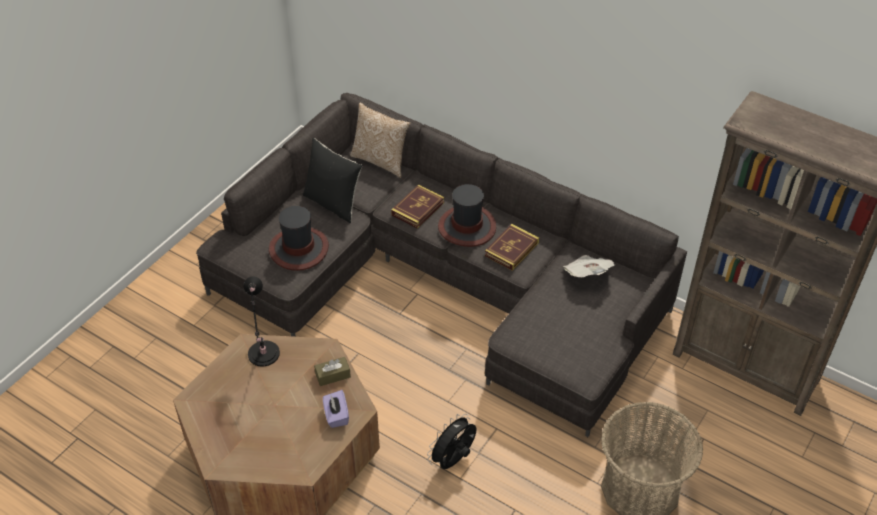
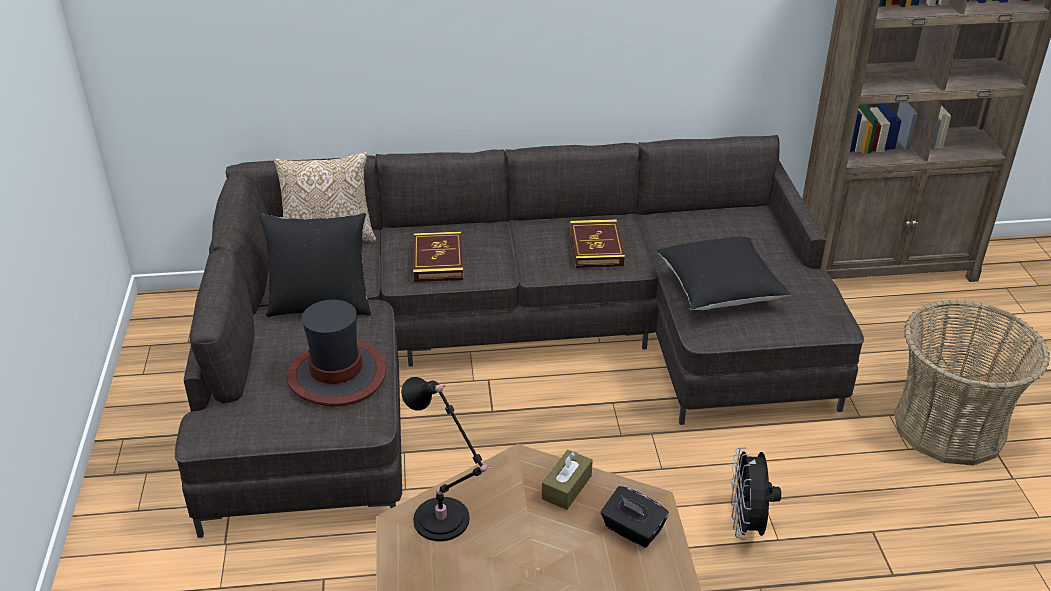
camera: 40 degrees left, 10 degrees down
(336, 416) = (632, 530): purple tissue box -> black tissue box
(467, 227) = (519, 251): hat -> none
(546, 318) = (719, 290): none -> black pillow
(587, 274) = (702, 232): newspaper -> none

